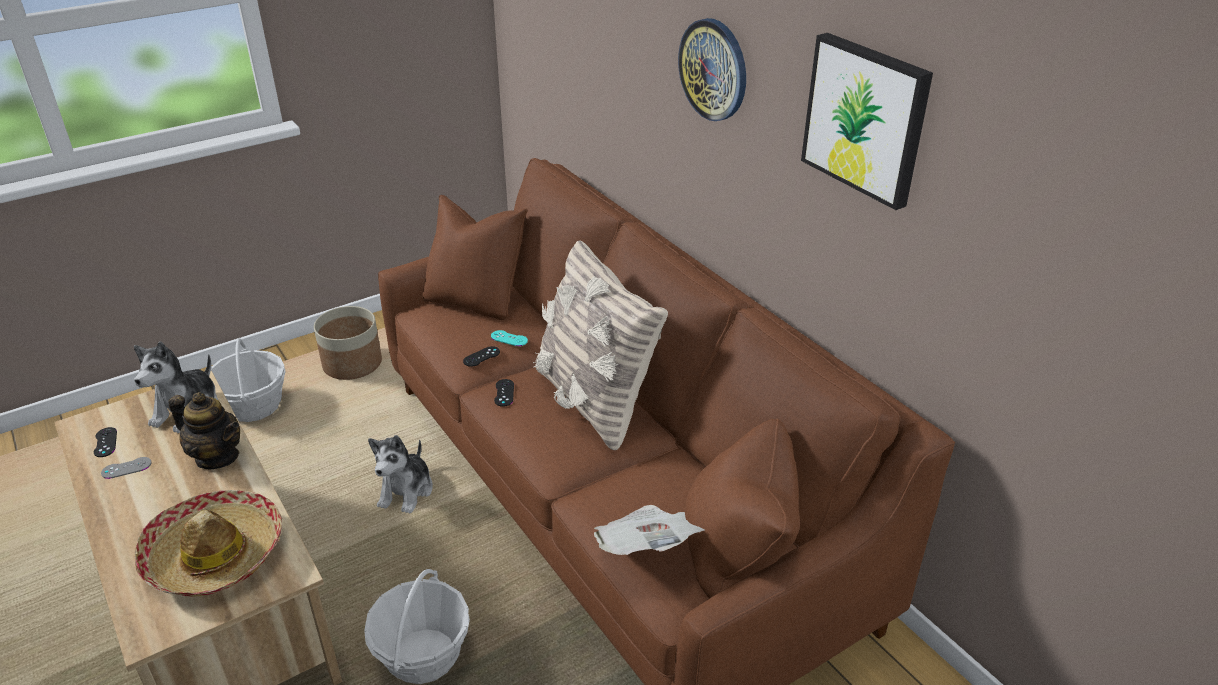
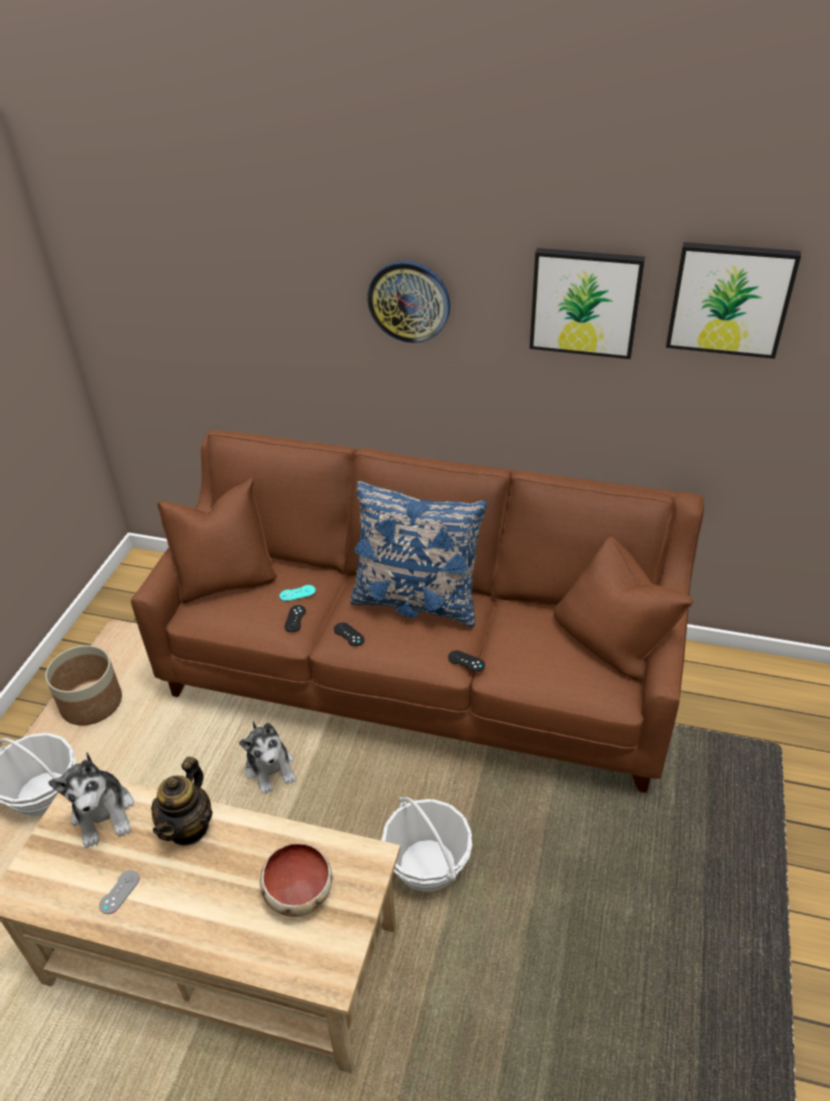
camera: 40 degrees left, 5 degrees up
(105, 442) = (64, 888): black game controller -> black game controller (466, 661)
(215, 554) = (297, 891): hat -> bowl
(217, 456) = (188, 827): teapot -> teapot turned 120 degrees clockwise
(592, 402) = (416, 603): beige pillow -> blue pillow
(647, 549) = (572, 675): newspaper -> none
(1023, 163) = (730, 299): none -> picture

